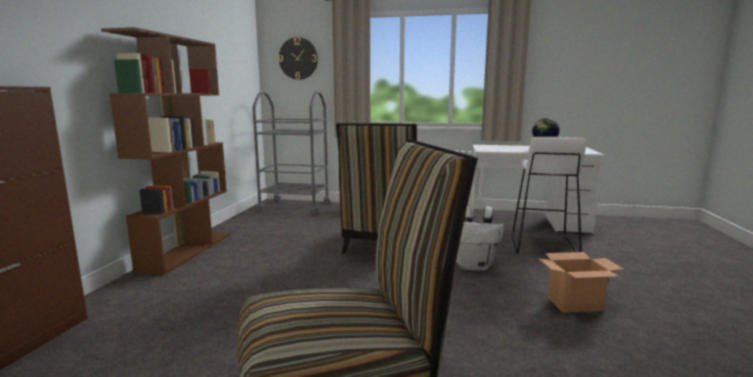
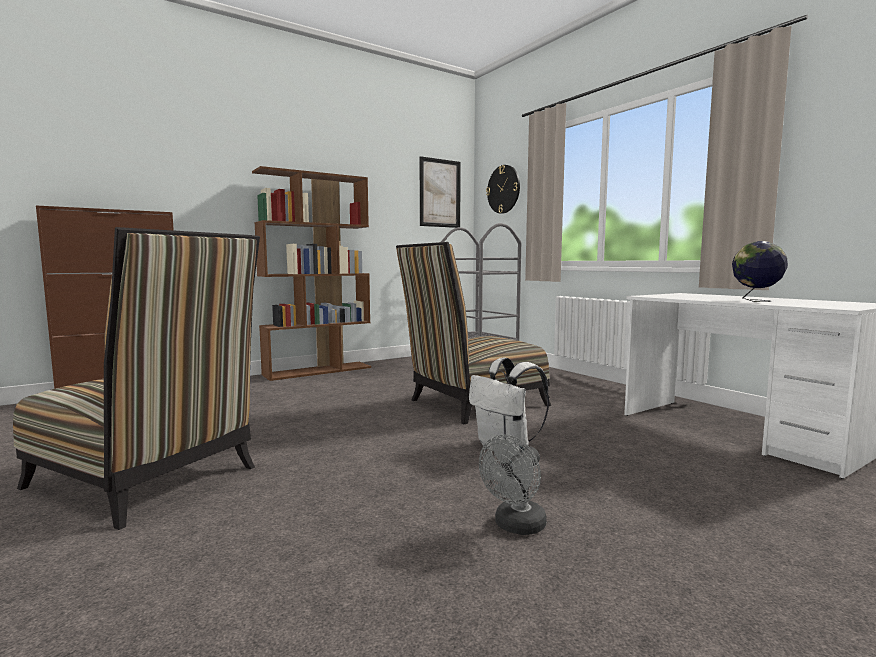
camera: 45 degrees right, 5 degrees down
(240, 57) = (440, 193): none -> picture
(542, 245) = (678, 461): white stool -> none
(575, 304) = (516, 526): cardboard box -> grey fan

